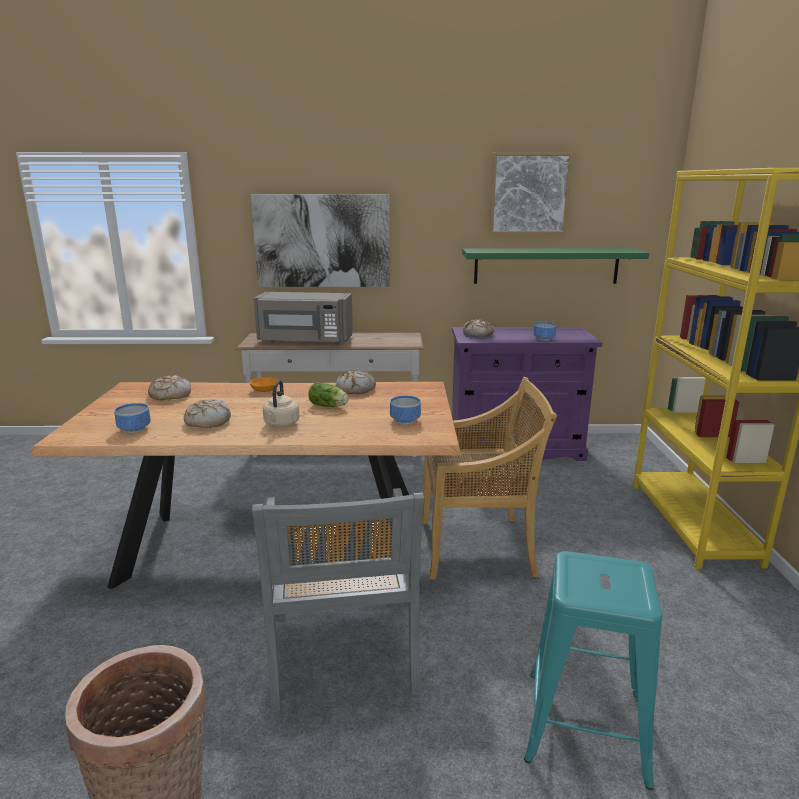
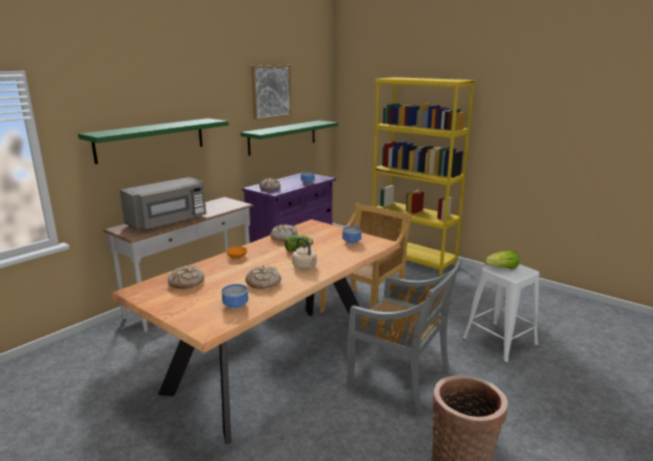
camera: 50 degrees left, 0 degrees up
(322, 241) = (151, 139): picture -> green shelf
(585, 725) = (500, 342): turquoise stool -> white stool
(594, 571) = (502, 268): none -> lettuce

